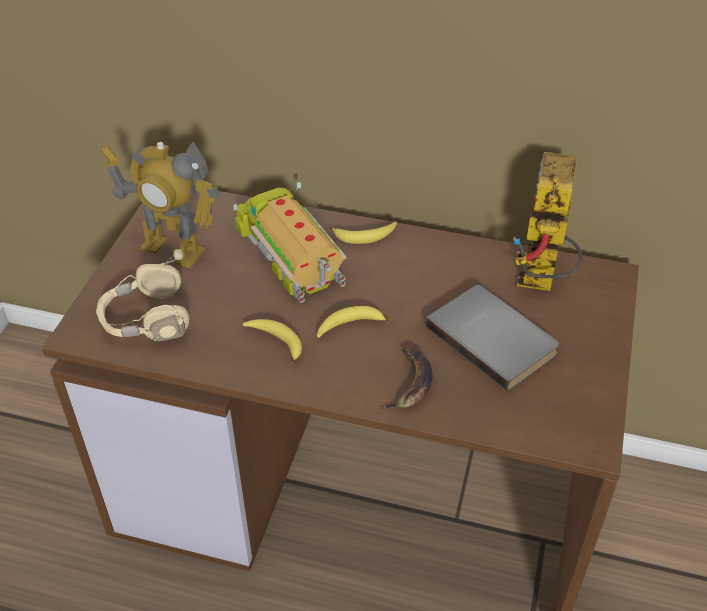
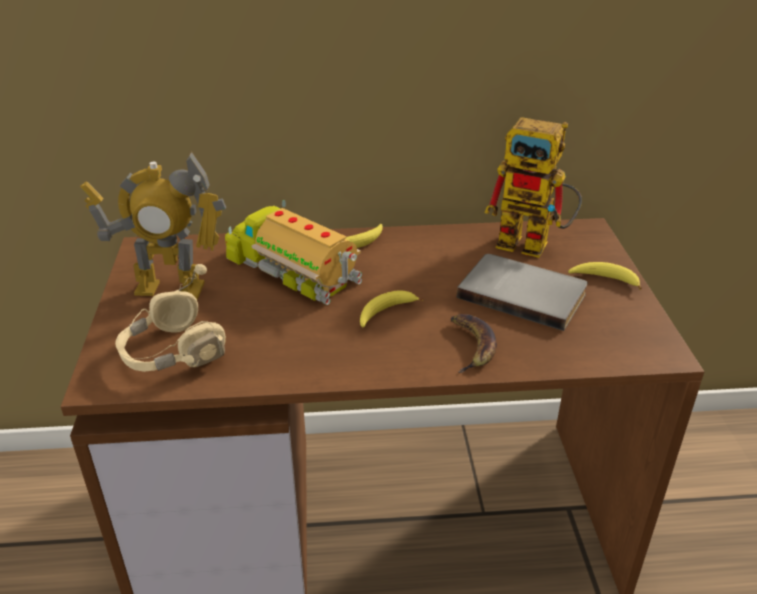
camera: 20 degrees left, 10 degrees down
(276, 341) = (321, 341): banana -> banana (604, 279)
(540, 282) = (534, 245): toy robot -> toy robot turned 60 degrees counterclockwise

